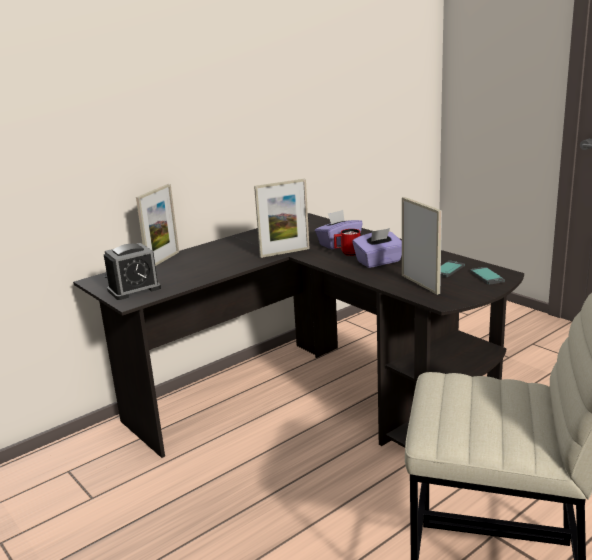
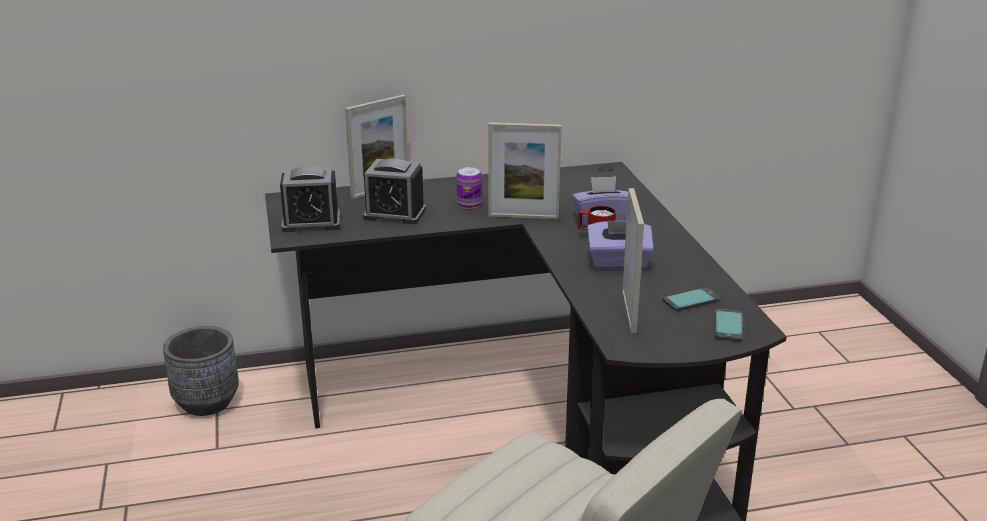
camera: 25 degrees right, 5 degrees up
(55, 469) = (207, 402): none -> grey planter
(192, 271) = (394, 214): none -> alarm clock
(238, 254) = (469, 204): none -> can

